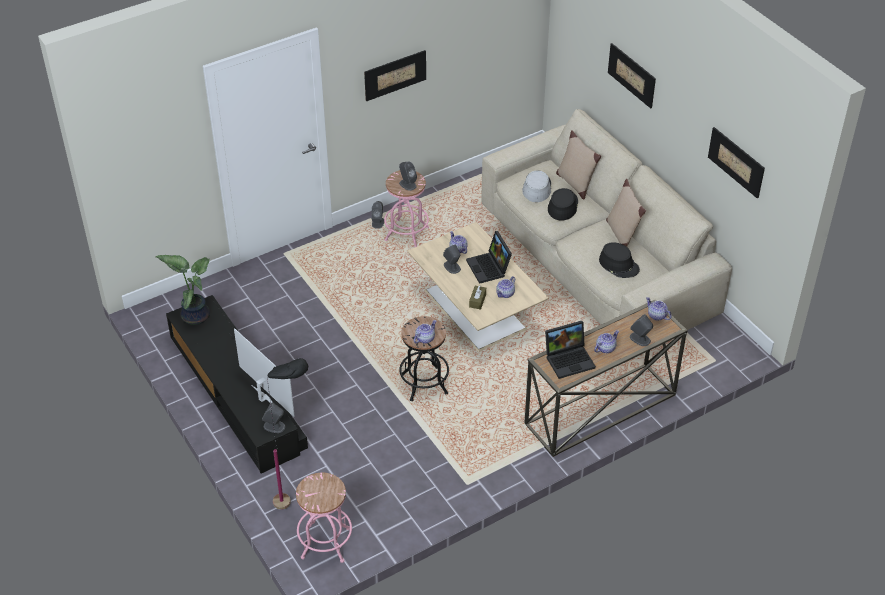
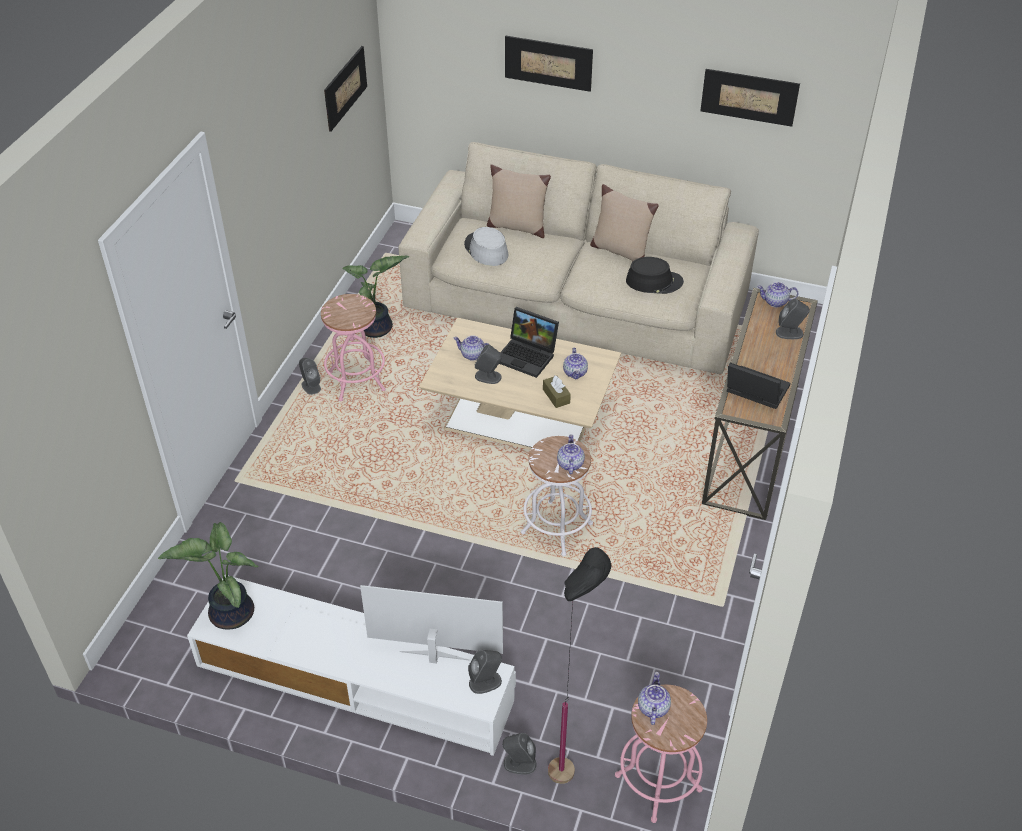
camera: 40 degrees left, 0 degrees up
(237, 392) = (357, 678): black tv stand -> white tv stand
(395, 75) = (280, 176): picture -> picture (345, 88)
(407, 184) = (353, 312): grey speaker -> grey speaker (519, 763)
(424, 384) = (557, 528): black stool -> white stool
(452, 209) = (377, 329): none -> potted plant
(562, 206) = (532, 254): black hat -> none
(570, 359) = (754, 391): laptop -> laptop turned 90 degrees counterclockwise
(605, 348) = (771, 360): teapot -> teapot (652, 707)

